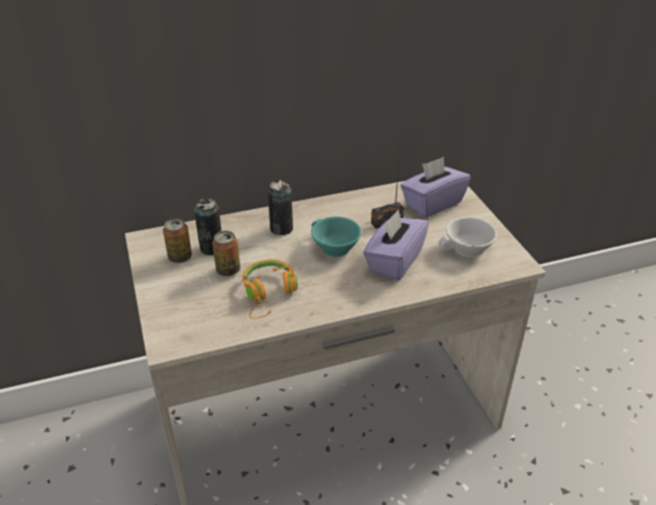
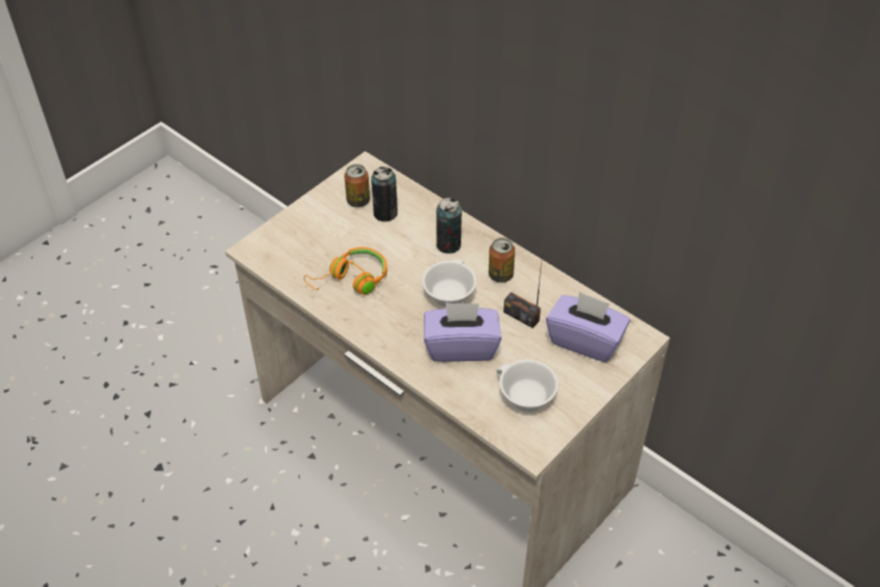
camera: 60 degrees right, 10 degrees up
(228, 270) = (363, 239): can -> can (500, 275)
(333, 248) = (447, 294): turquoise cup -> white cup

